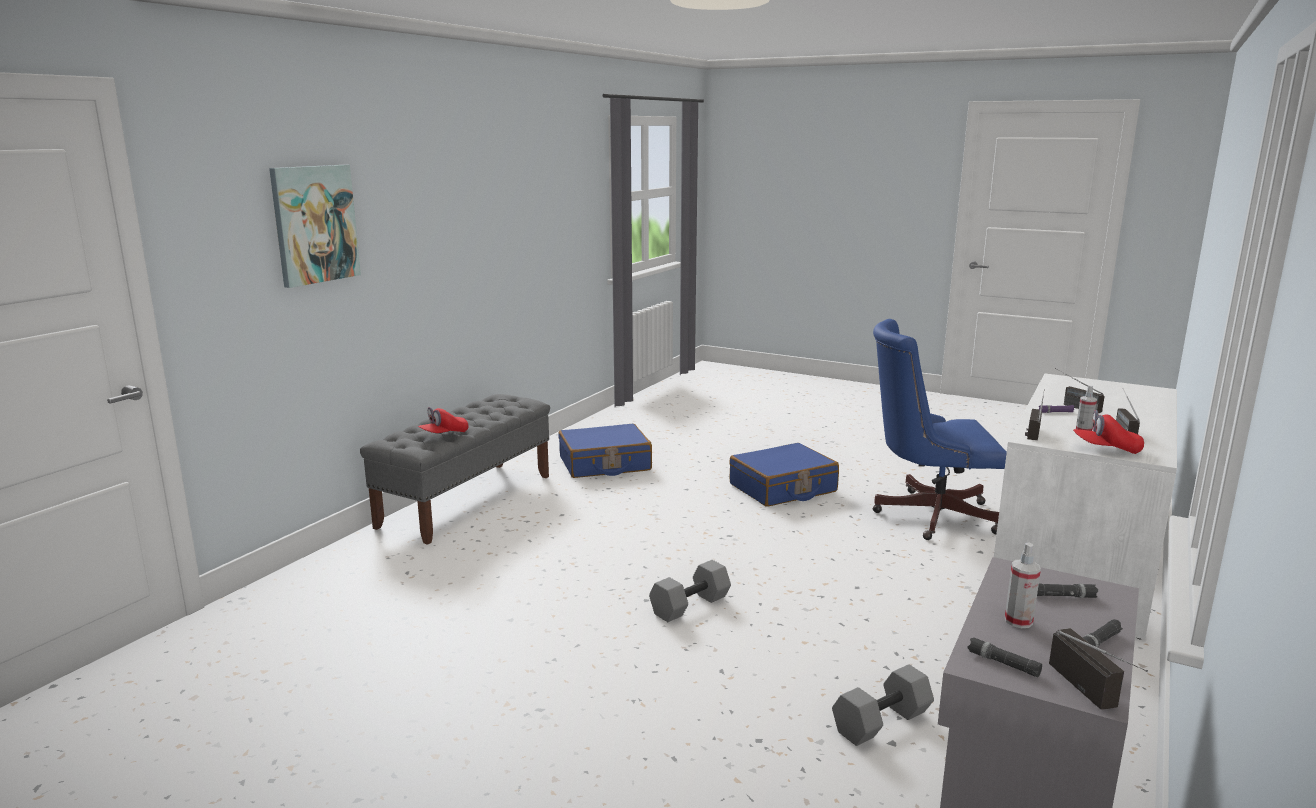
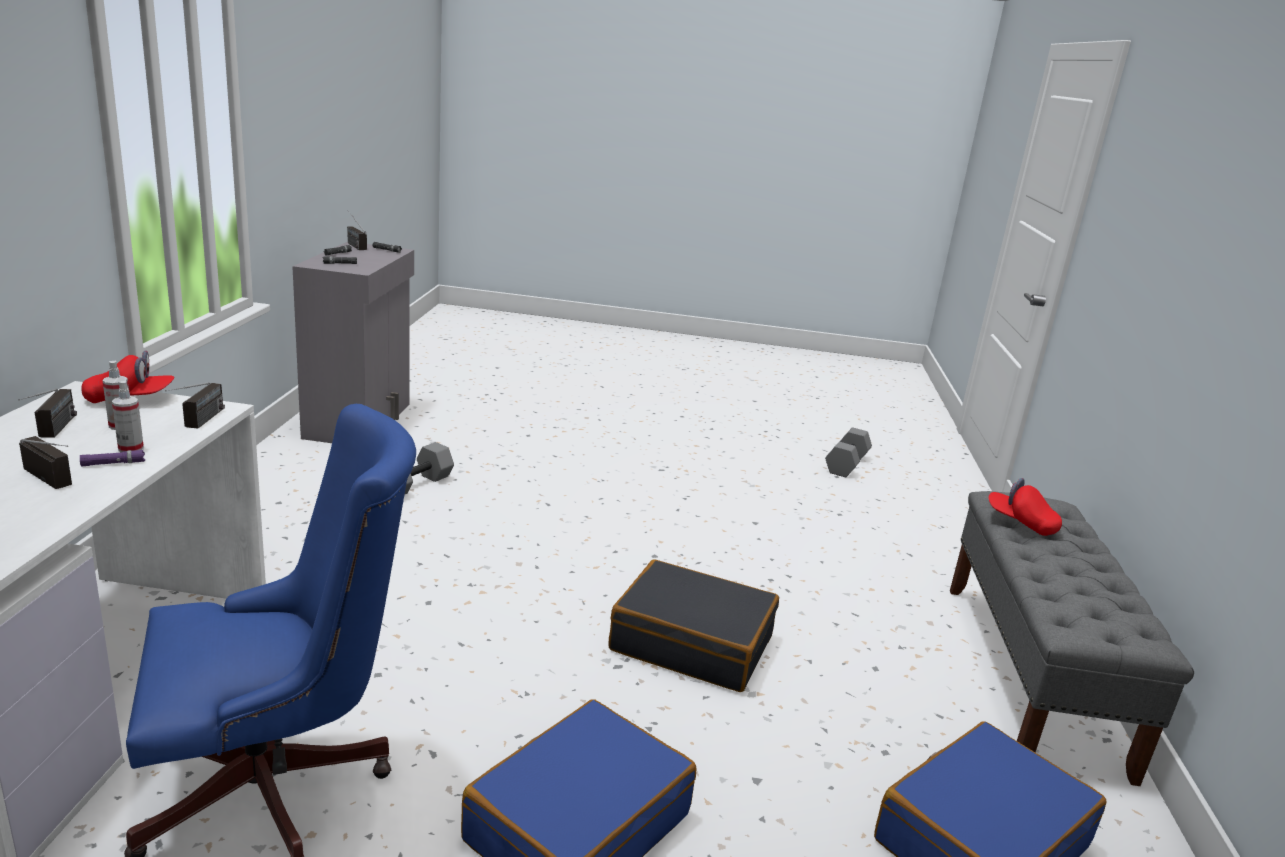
camera: 155 degrees right, 5 degrees up
(314, 224) = (1163, 217): picture -> none
(444, 434) = (1021, 523): red cap -> red cap turned 75 degrees counterclockwise
(669, 540) = (692, 643): none -> black suitcase
(690, 604) = (608, 556): grey dumbbell -> grey dumbbell (847, 465)
(1018, 621) = (371, 258): spray bottle -> spray bottle (131, 449)

